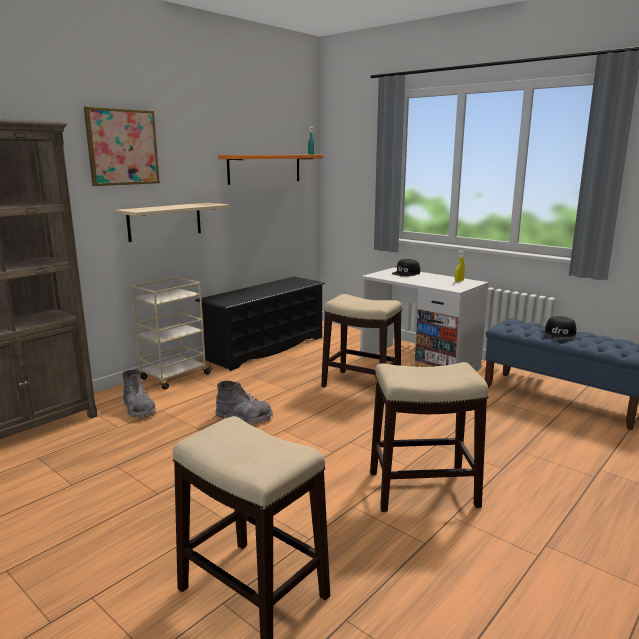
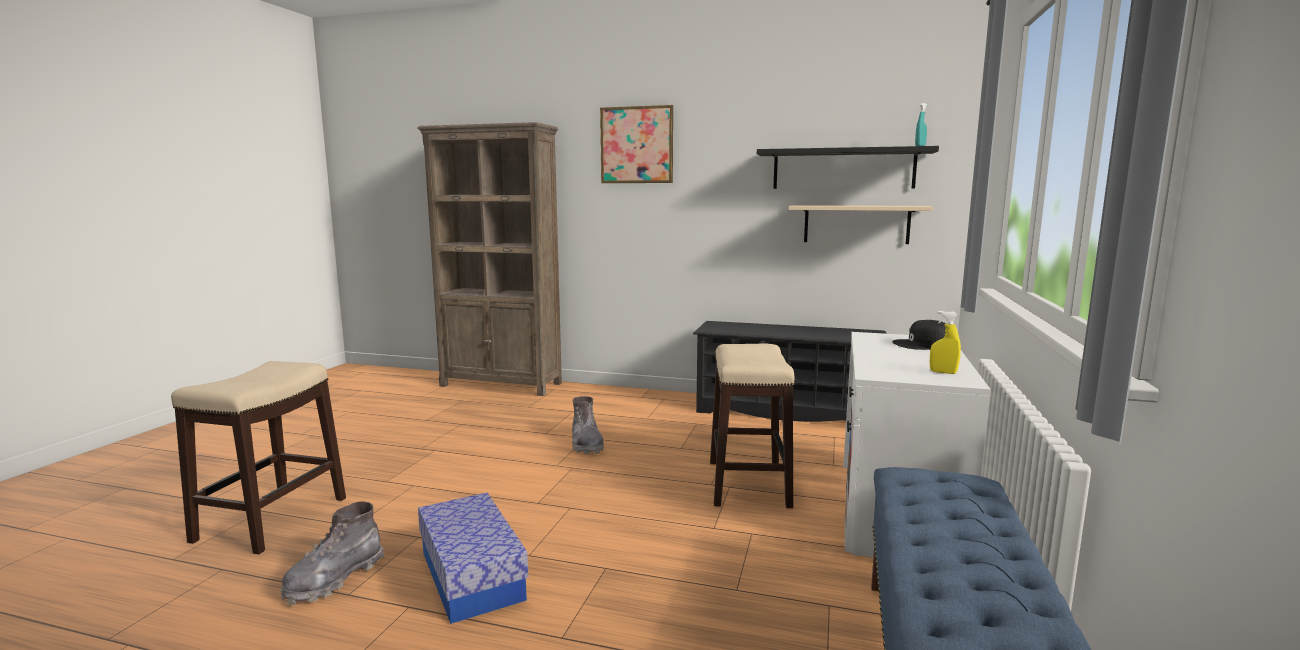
camera: 65 degrees right, 5 degrees down
(139, 409) = (568, 404): grey boot -> grey boot (334, 579)
(165, 221) = (678, 226): beige shelf -> beige shelf (856, 224)
(174, 377) = (650, 397): beige cart -> none
(265, 168) = (843, 169): orange shelf -> black shelf
(424, 489) = (472, 575): stool -> storage box
(560, 334) = (945, 530): black cap -> none

